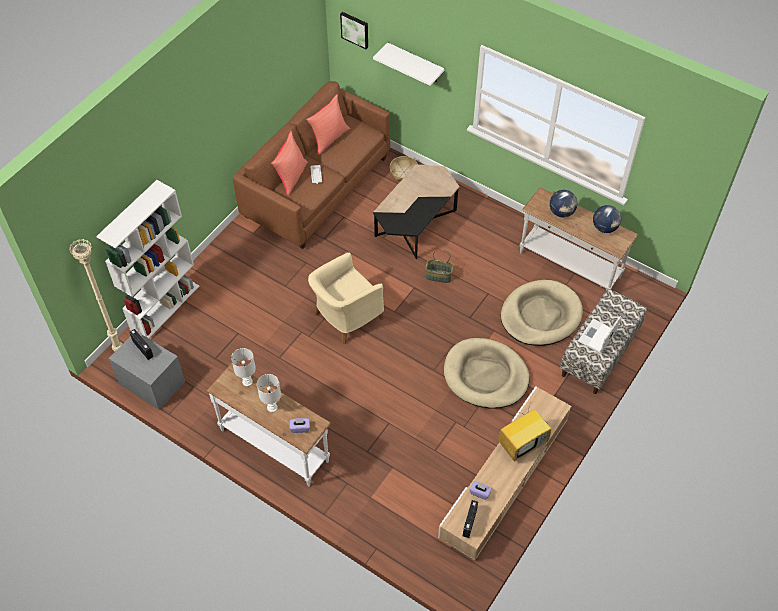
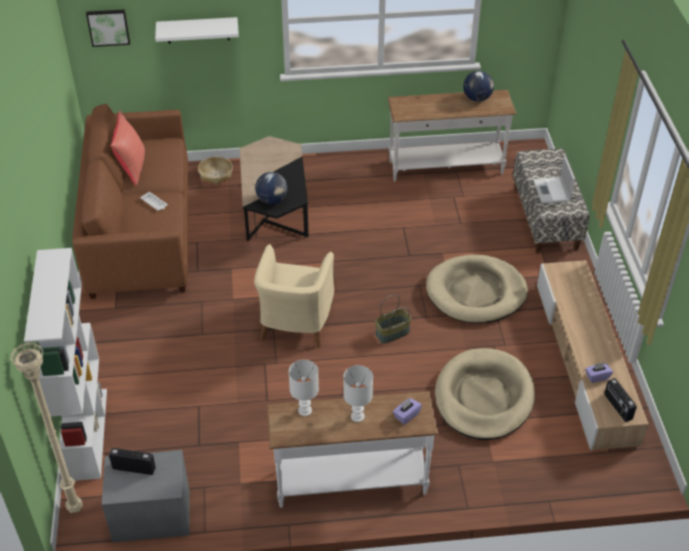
camera: 40 degrees left, 10 degrees down
(291, 177) = (129, 218): red pillow -> none
(438, 276) = (343, 239): basket -> basket (392, 333)
(522, 443) = (584, 314): television -> none
(540, 315) = (466, 218): beige dog bed -> beige dog bed (484, 397)
(561, 212) = (429, 106): globe -> globe (272, 200)

